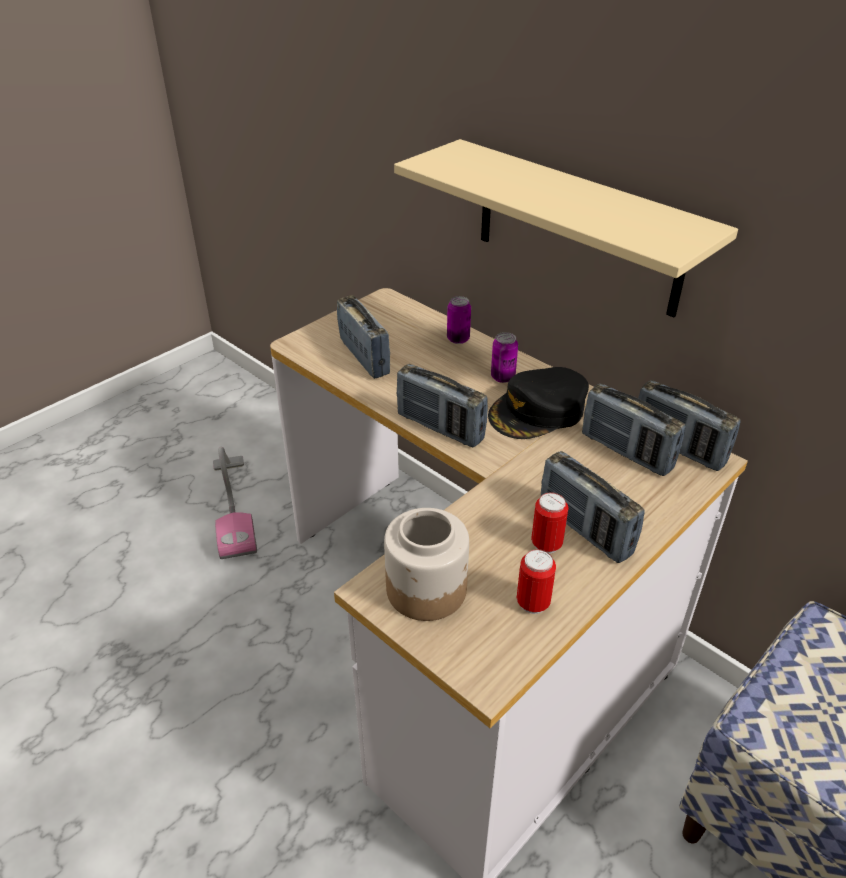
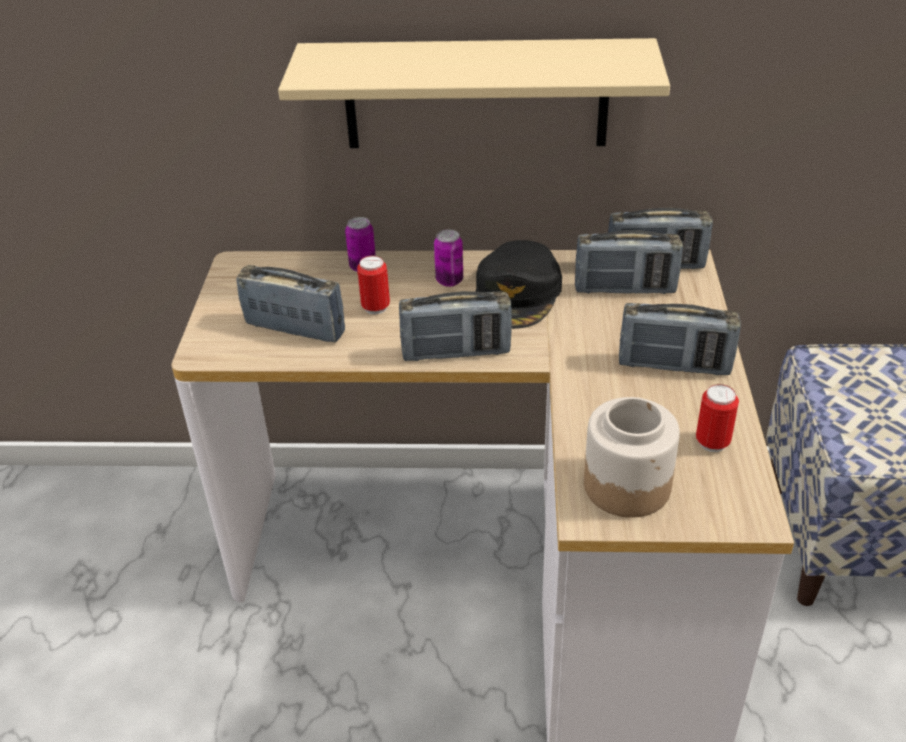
camera: 40 degrees left, 0 degrees up
(233, 507) = (120, 617): vacuum cleaner -> none
(546, 544) = (663, 394): can -> can (375, 307)

